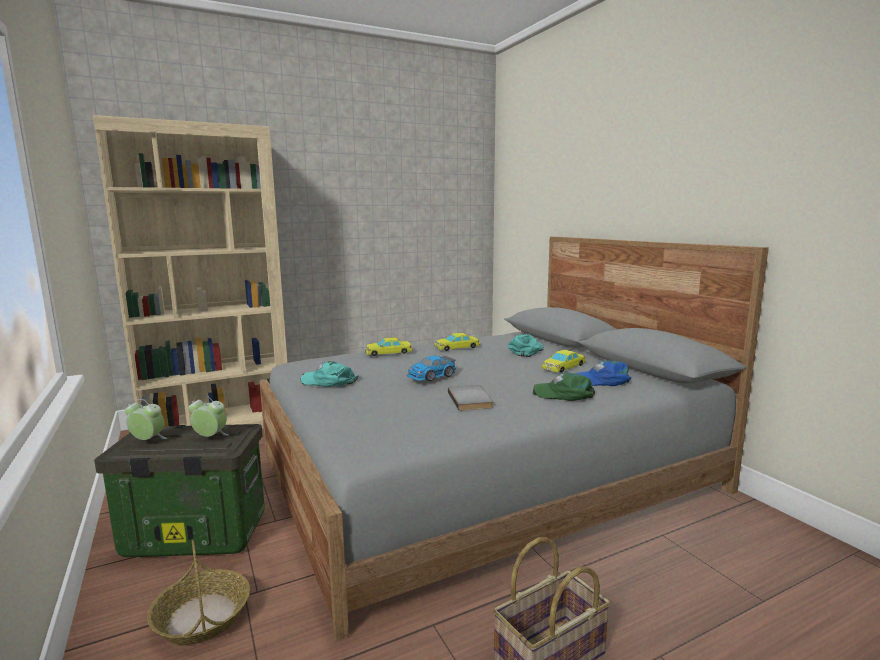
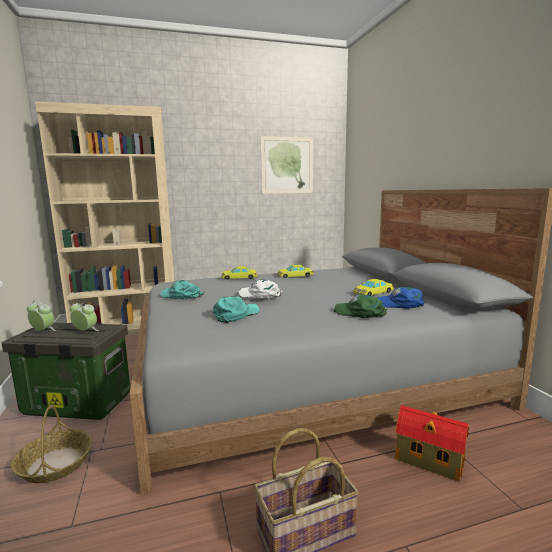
camera: 10 degrees right, 0 degrees up
(424, 201) = (287, 165): none -> picture
(431, 376) = (260, 295): toy car -> white cap
(471, 400) = (280, 313): grey book -> none
(526, 350) = (349, 280): turquoise cap -> turquoise cap (236, 314)
(653, 560) = (427, 460): none -> toy house

